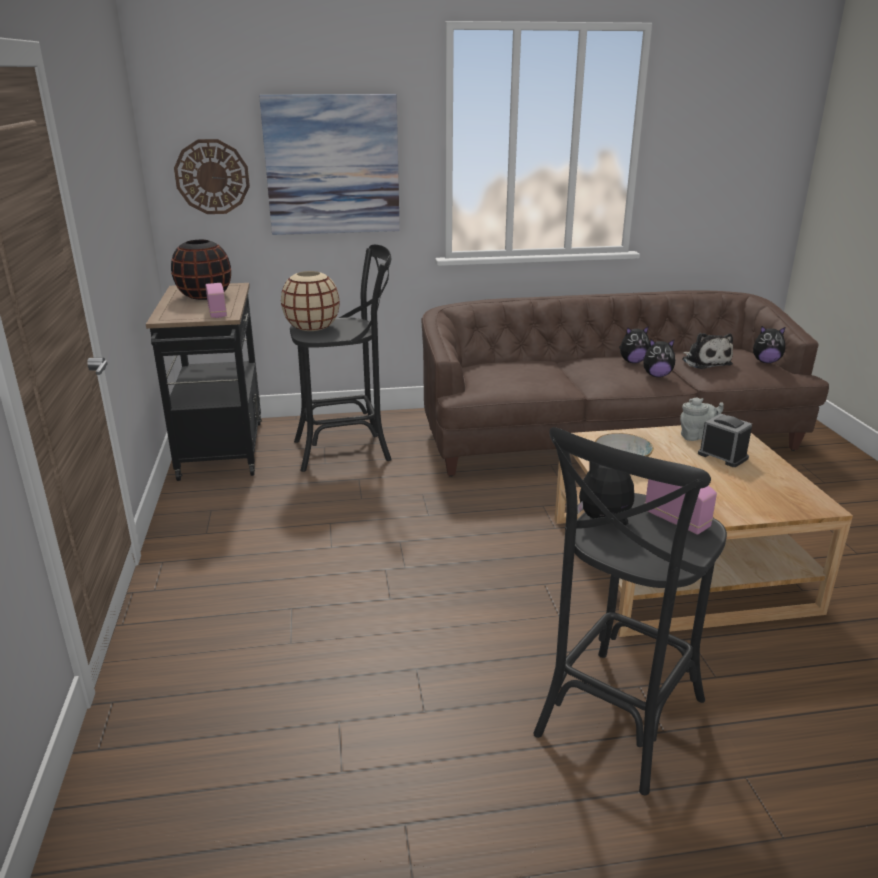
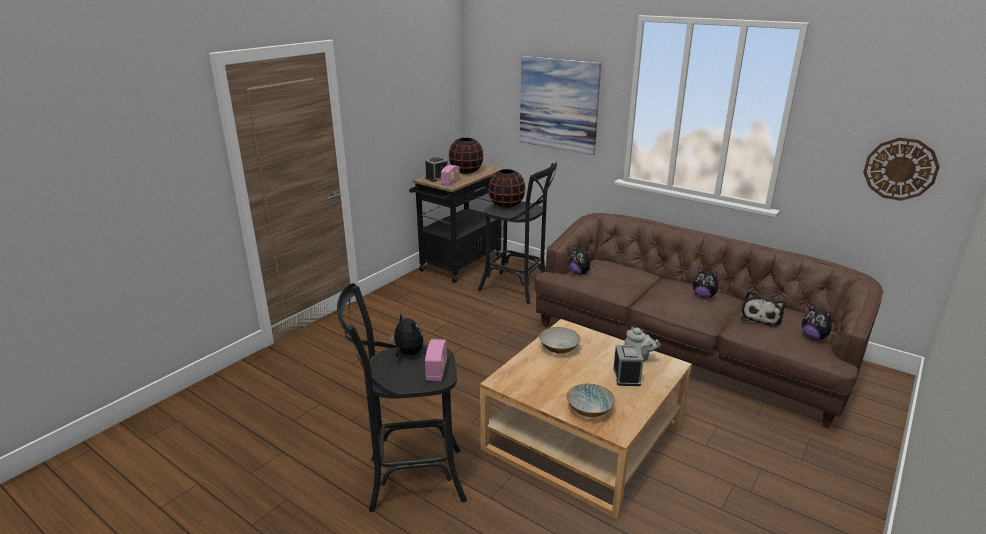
camera: 45 degrees right, 0 degrees up
(181, 313) = (437, 178): none -> alarm clock
(212, 177) = (494, 101): wall clock -> wall clock (900, 169)
(312, 327) = (506, 205): beige vase -> black vase
(657, 375) = (700, 311): plush toy -> plush toy (580, 273)
(764, 500) = (590, 409): none -> bowl

